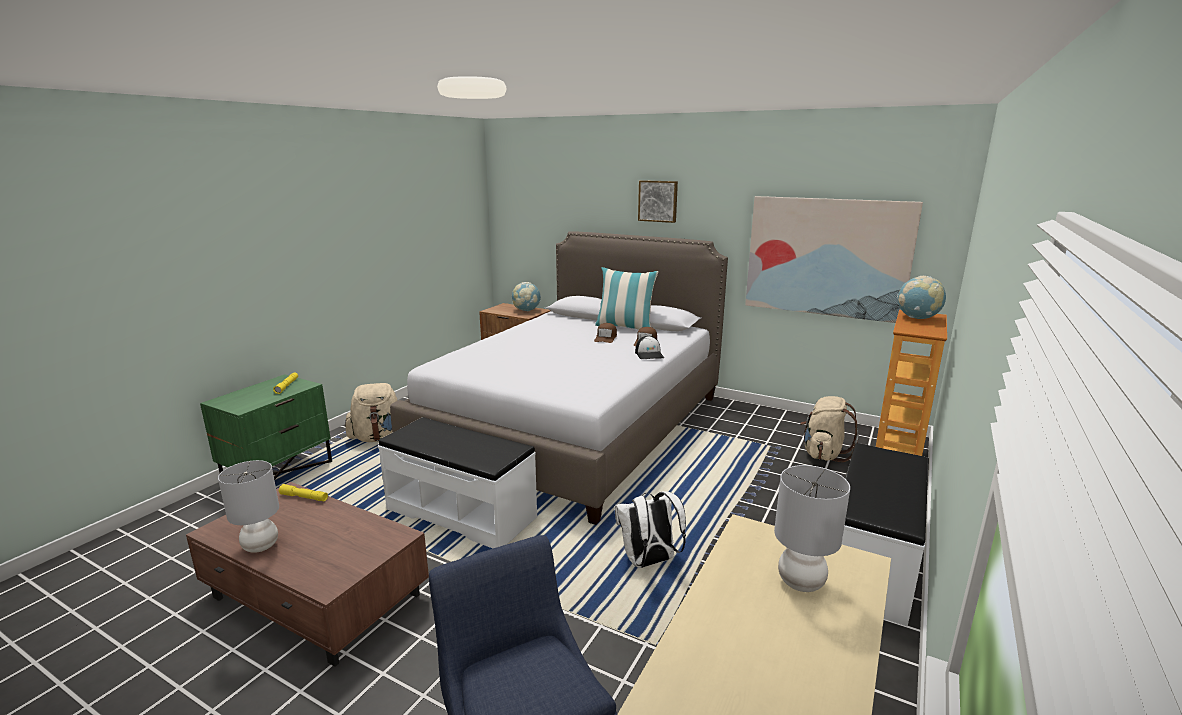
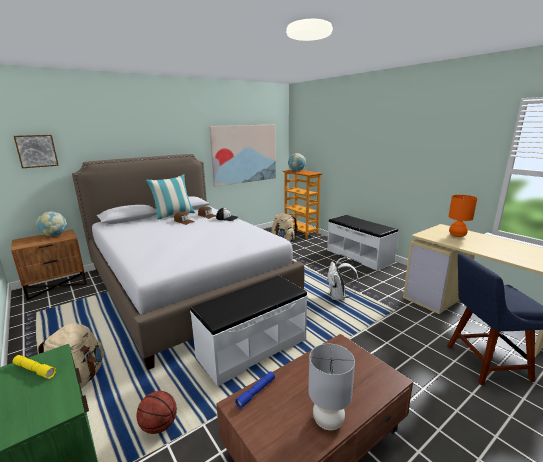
camera: 65 degrees left, 0 degrees up
(304, 497) = (256, 392): yellow flashlight -> blue flashlight
(330, 495) = (159, 425): none -> basketball
(658, 201) = (151, 133): picture -> picture (36, 151)
(801, 583) = (457, 235): grey table lamp -> orange table lamp

